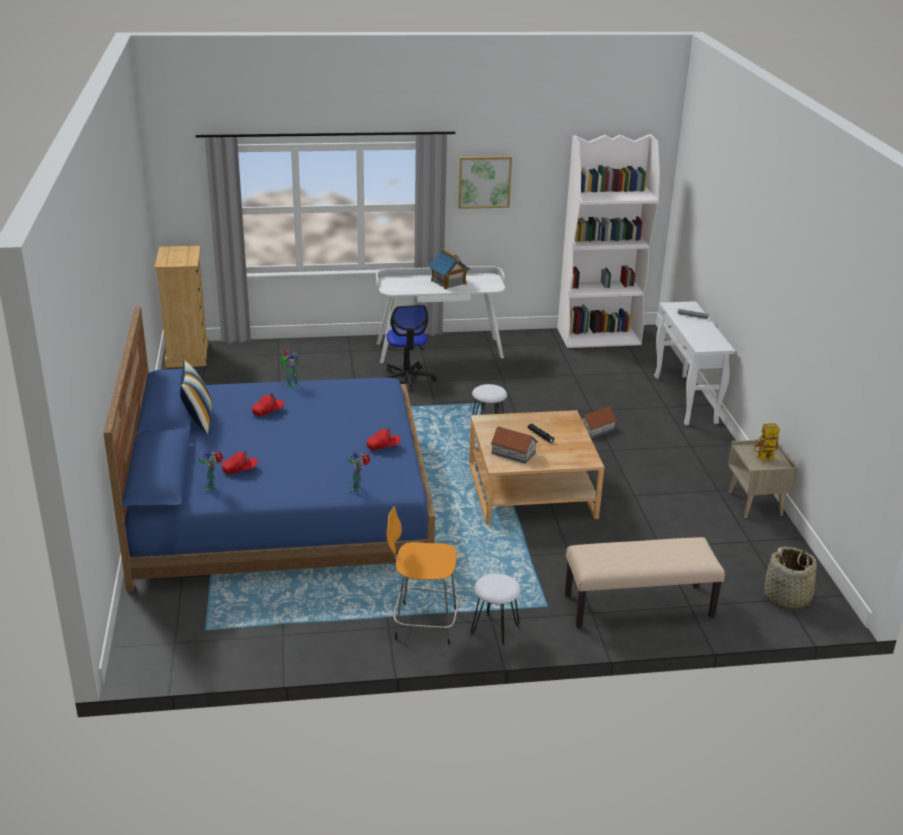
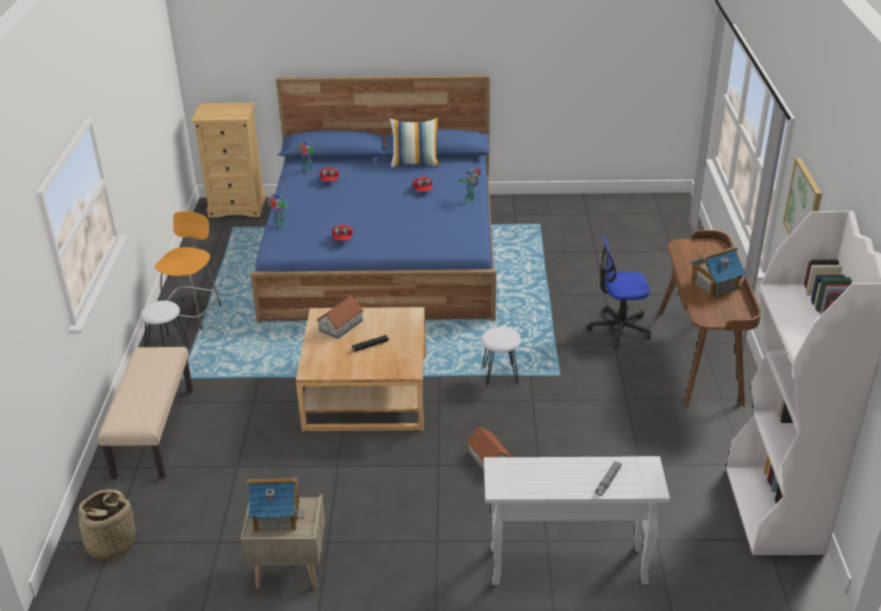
camera: 100 degrees right, 5 degrees up
(187, 354) = (663, 204): beige dresser -> beige dresser (237, 207)
(439, 350) = (700, 356): white desk -> brown desk
(762, 459) = (276, 515): toy robot -> toy house

